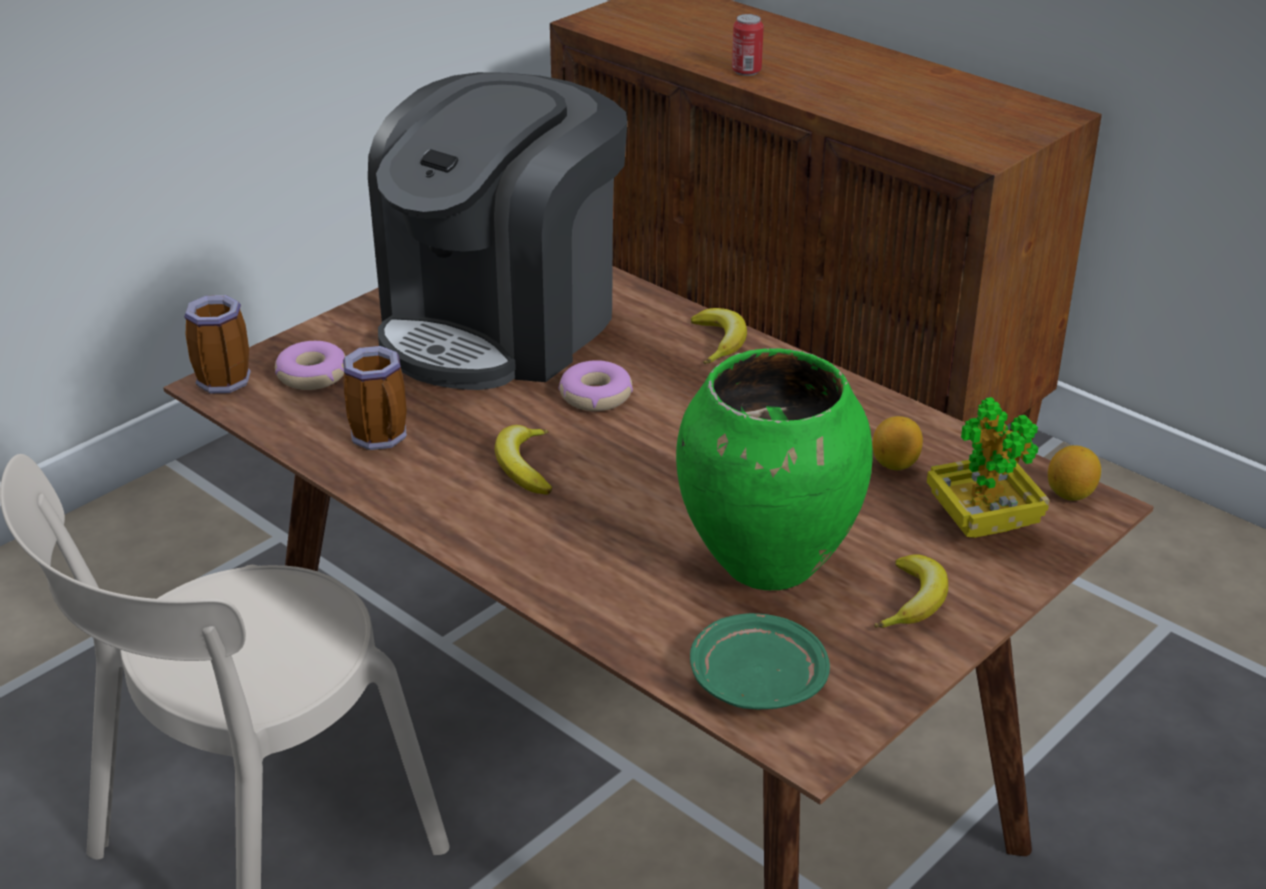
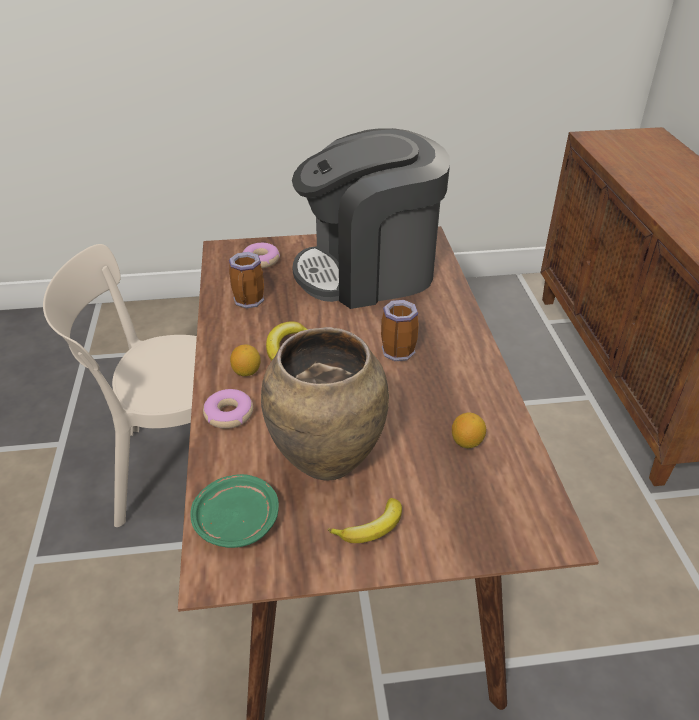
camera: 40 degrees right, 5 degrees up
(220, 378) = (226, 246): mug -> mug (397, 349)
(595, 396) = (363, 326): donut -> donut (228, 414)
(719, 342) = (460, 327): banana -> none
(746, 71) = (645, 187): can -> none
(770, 564) = (327, 460): green vase -> brown vase
(982, 522) = (472, 506): potted plant -> none
(1070, 494) = (550, 520): lemon -> lemon (246, 372)

